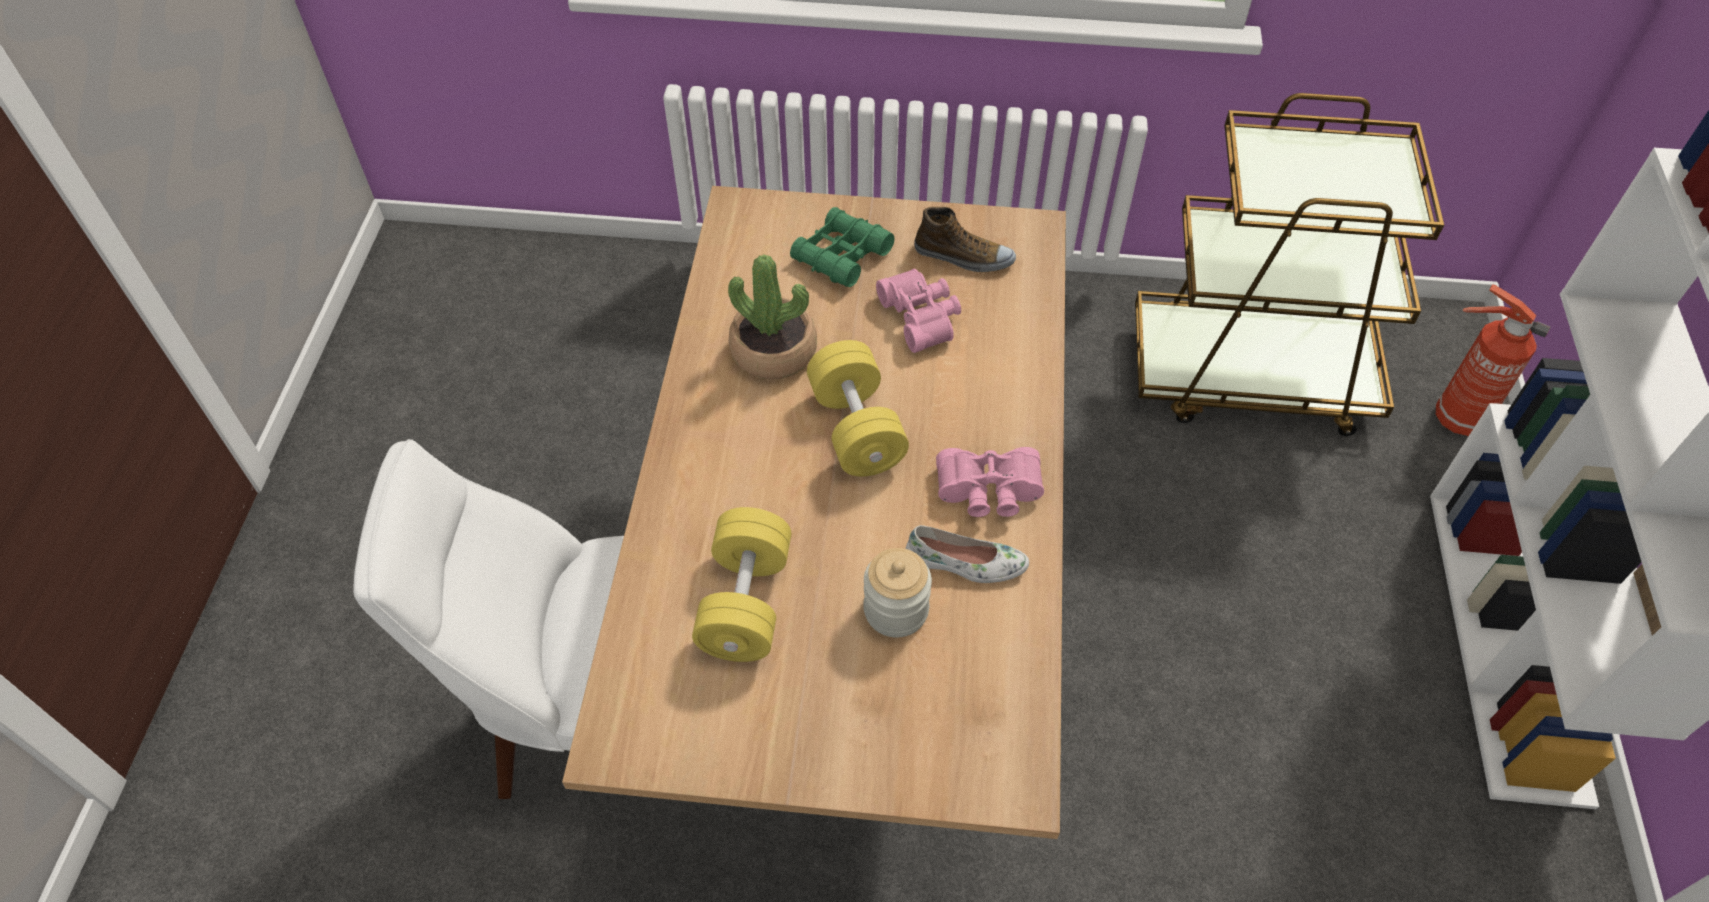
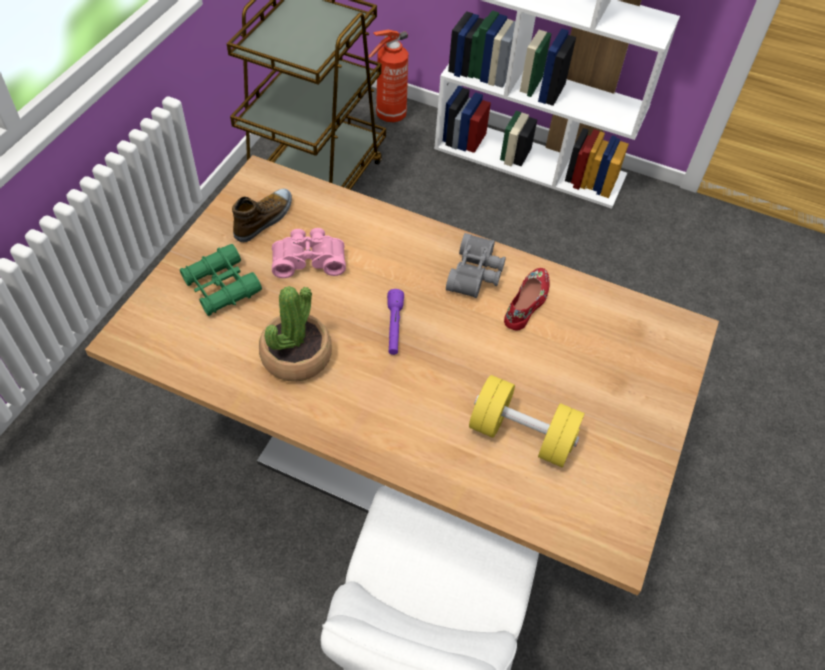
camera: 75 degrees left, 0 degrees up
(856, 428) = (394, 327): yellow dumbbell -> purple flashlight
(896, 610) = (552, 350): jar -> none
(966, 563) = (527, 303): white shoe -> red shoe
(989, 493) = (477, 274): pink binoculars -> grey binoculars

